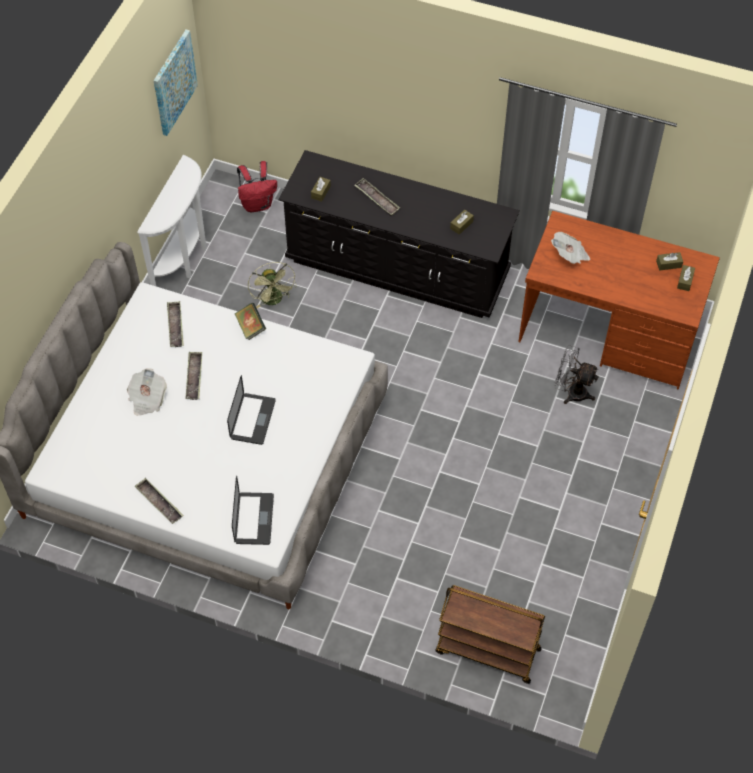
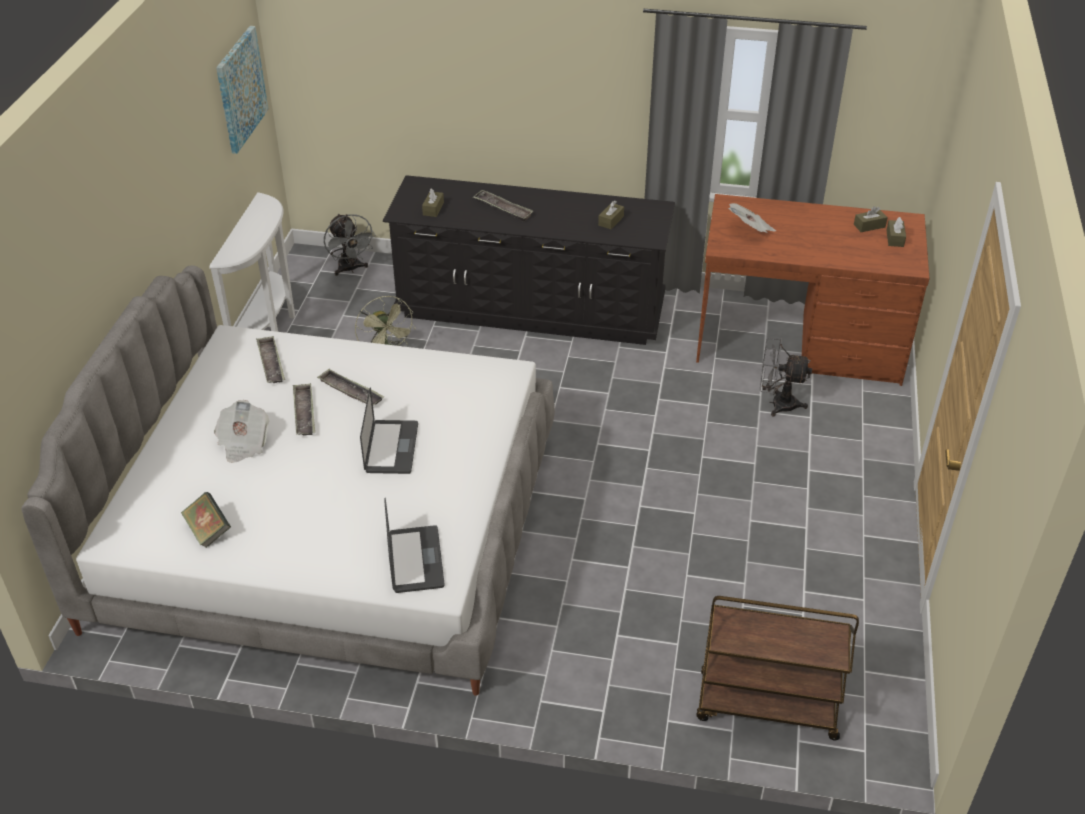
camera: 10 degrees left, 15 degrees down
(159, 503) = (276, 559): tray -> tray (350, 391)
(250, 327) = (370, 353): book -> book (208, 530)
(257, 204) = (350, 269): red backpack -> grey fan

